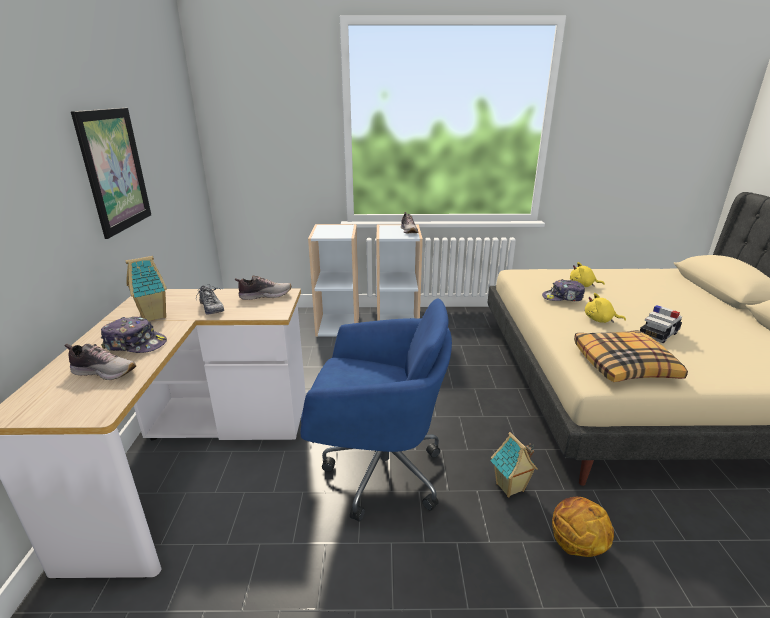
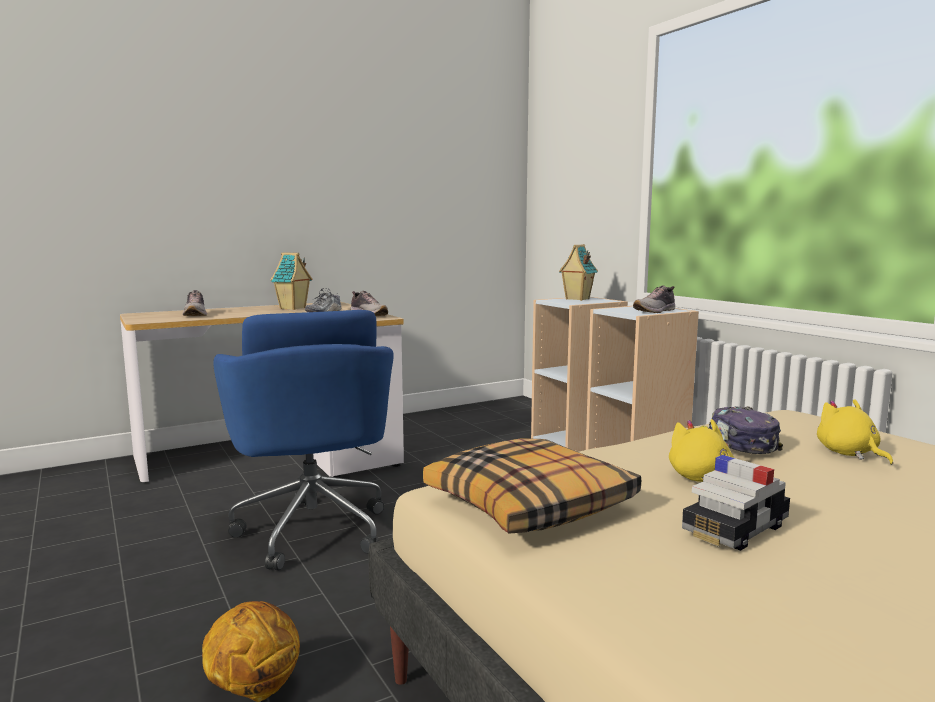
camera: 60 degrees right, 15 degrees down
(115, 170) = (349, 194): picture -> none
(135, 344) = (242, 312): cap -> none
(510, 488) = (343, 616): toy house -> toy house (576, 299)
(658, 334) = (735, 528): toy car -> toy car turned 60 degrees counterclockwise

